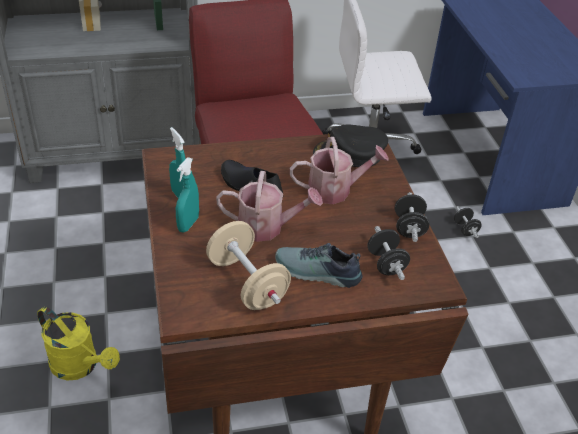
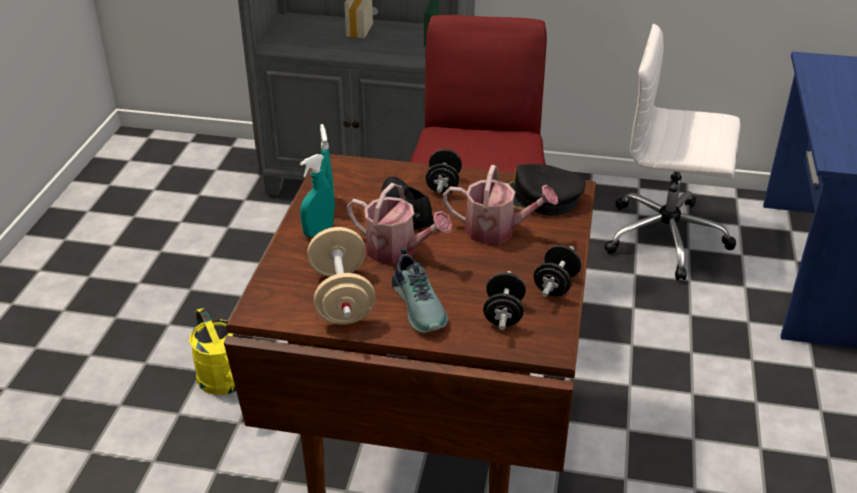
camera: 25 degrees right, 5 degrees down
(317, 273) = (420, 305): shoe -> shoe turned 150 degrees counterclockwise
(465, 229) = (747, 350): black dumbbell -> black dumbbell (443, 185)

